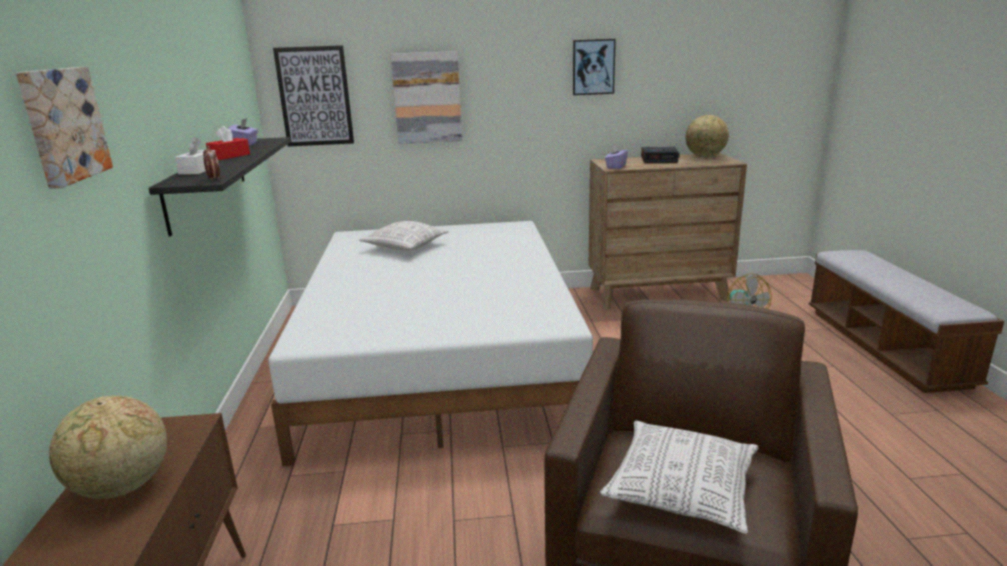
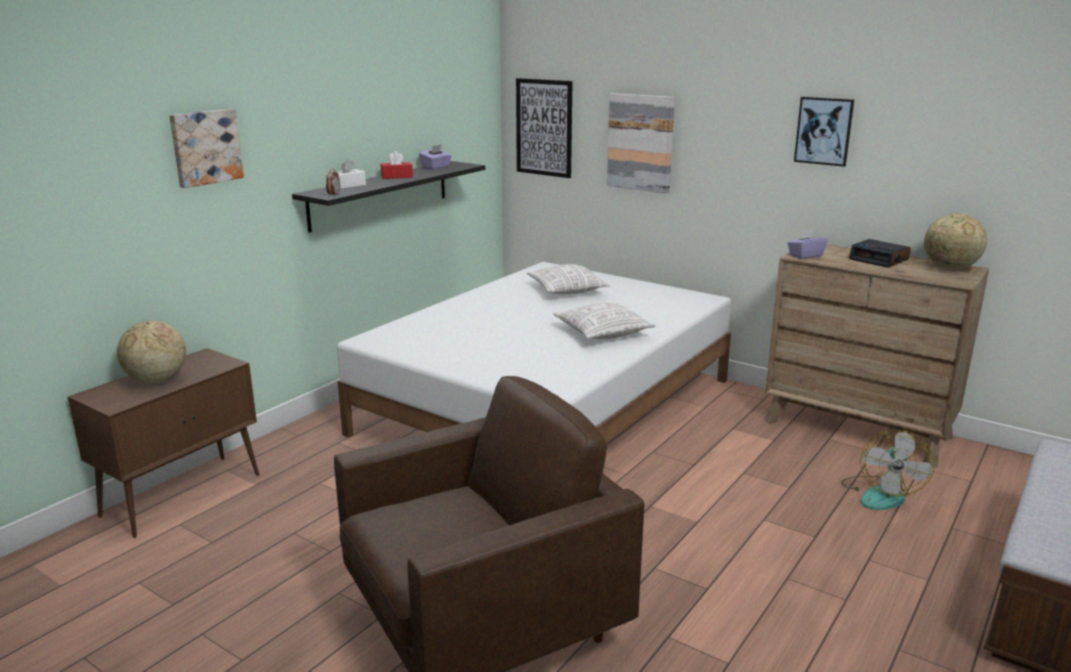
camera: 40 degrees right, 0 degrees up
(681, 490) = (416, 532): pillow -> pillow (603, 333)

